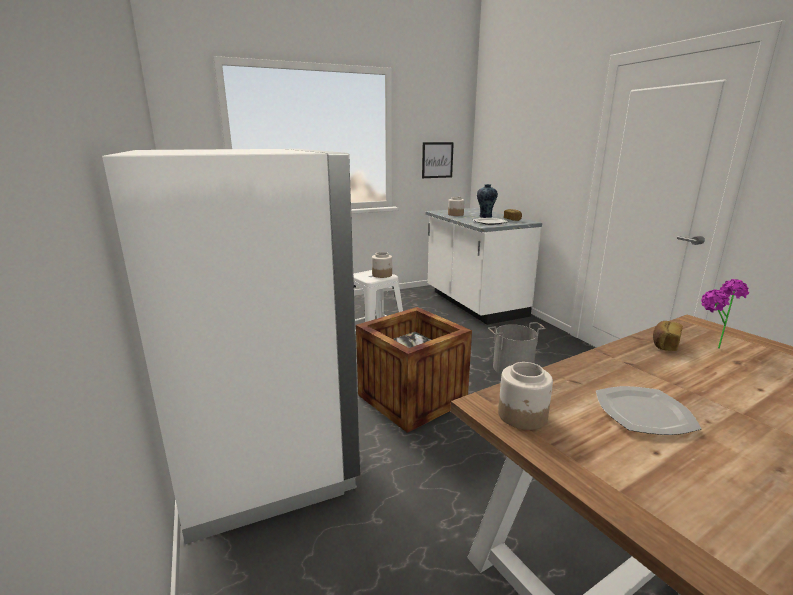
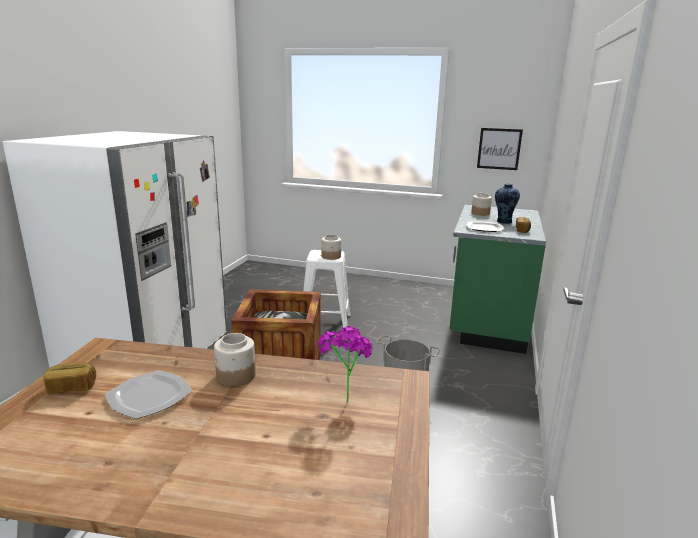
camera: 40 degrees right, 0 degrees up
(474, 304) = (486, 320): white counter -> green counter
(523, 416) = (96, 361): jar -> jar (235, 376)
(664, 344) = (314, 377): bread -> bread (72, 387)

